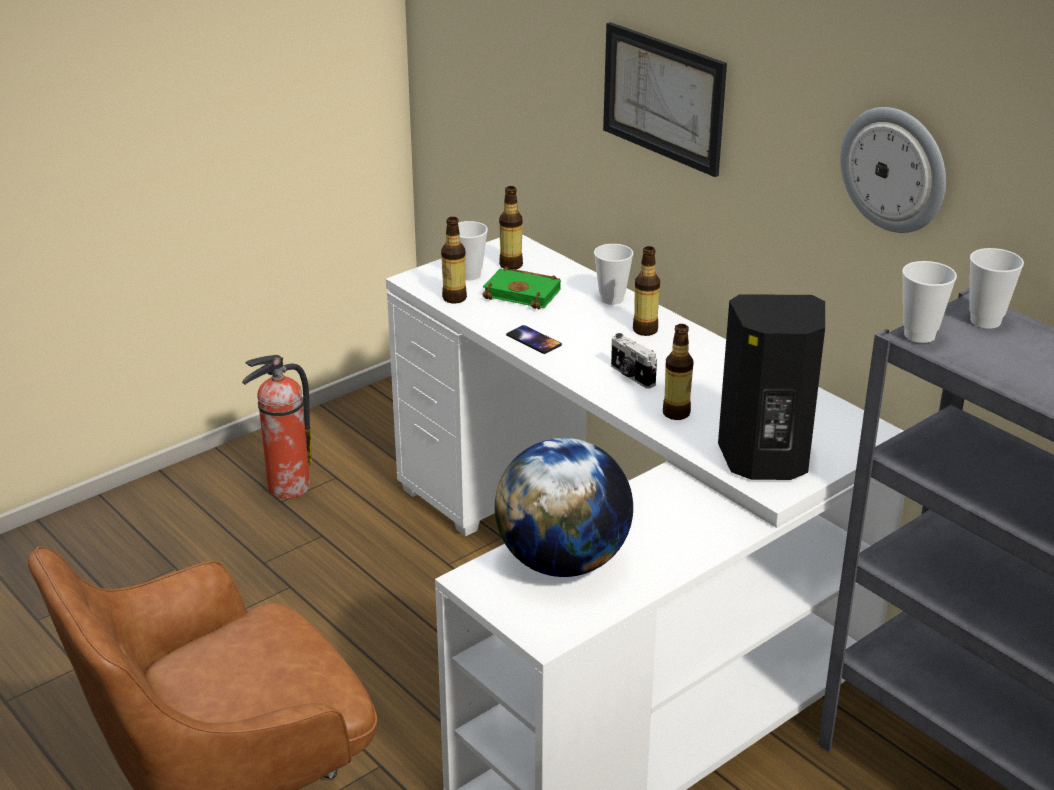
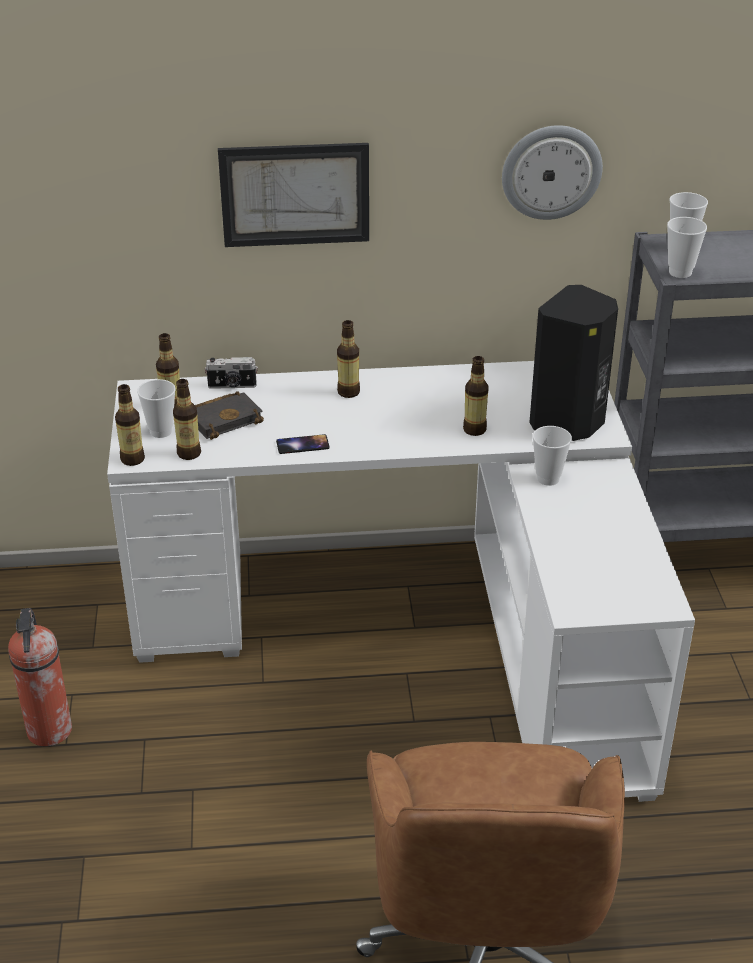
camera: 55 degrees left, 5 degrees up
(416, 280) = (132, 459): none -> bottle
(524, 293) = (225, 419): green book -> black book
(563, 561) = (587, 561): globe -> none
(612, 299) = (286, 386): cup -> cup (548, 479)
(631, 376) = (405, 426): camera -> camera (232, 386)

